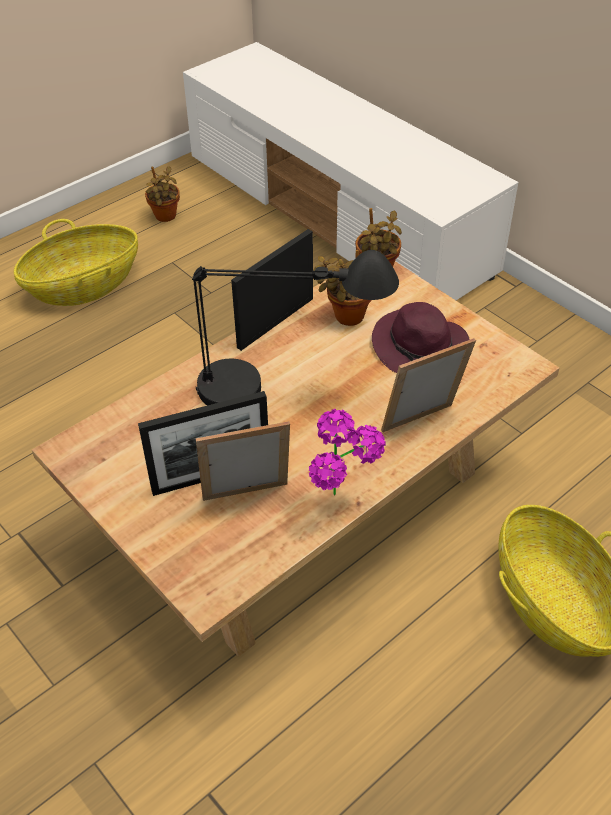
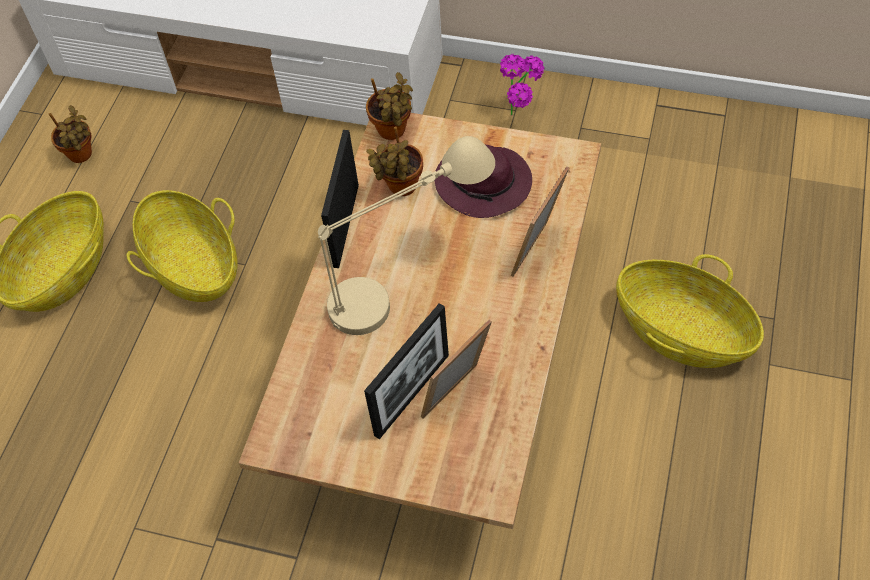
camera: 30 degrees left, 10 degrees up
(177, 328) = (193, 265): none -> basket
(286, 390) = (407, 283): black table lamp -> beige table lamp
(343, 503) = (532, 355): potted plant -> potted plant (521, 117)

